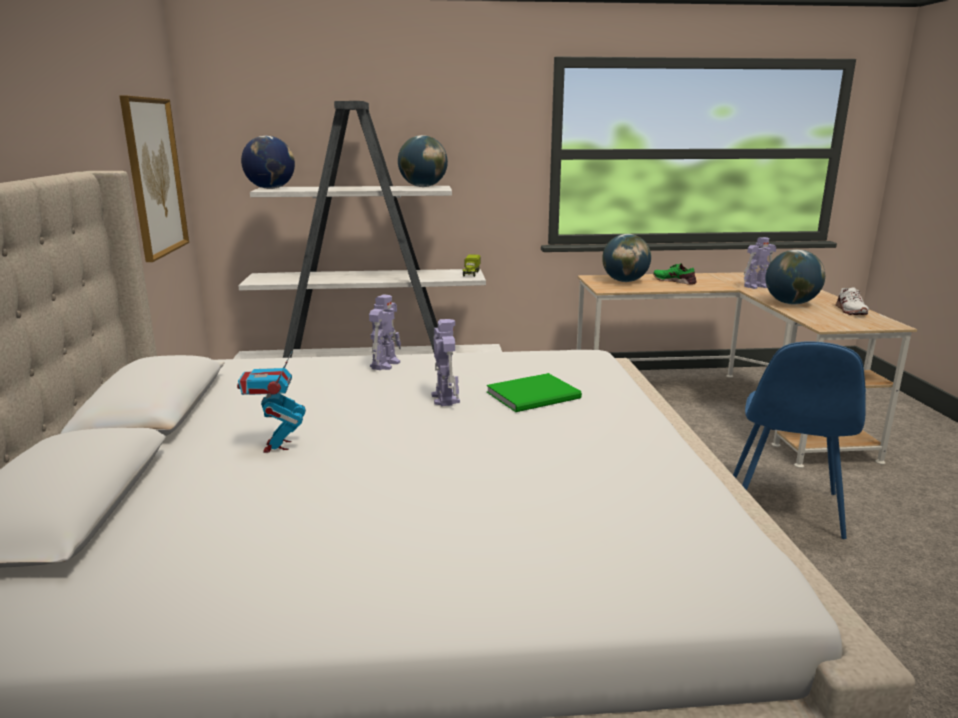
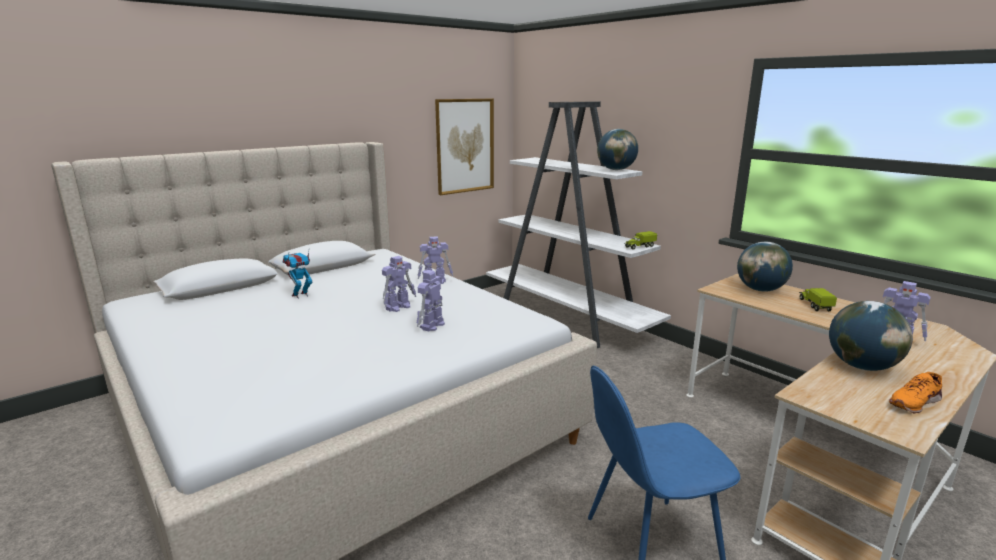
camera: 55 degrees right, 0 degrees up
(270, 188) = (529, 159): globe -> none
(536, 395) = (431, 326): green book -> toy robot
(674, 281) = (814, 305): green shoe -> toy truck
(850, 310) = (914, 402): white shoe -> orange shoe

